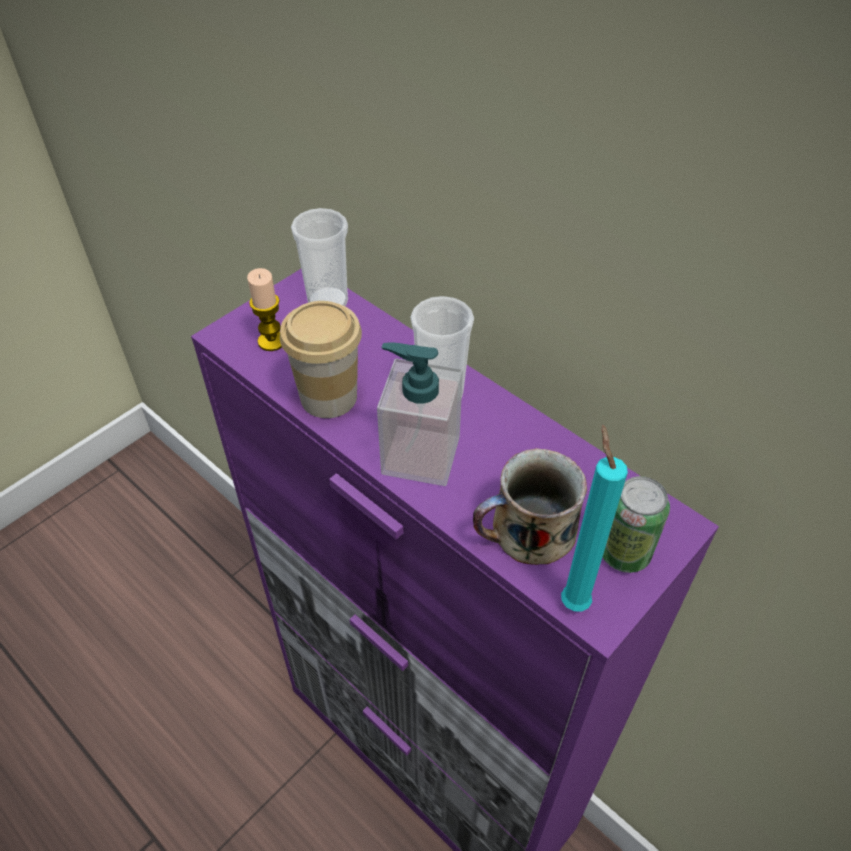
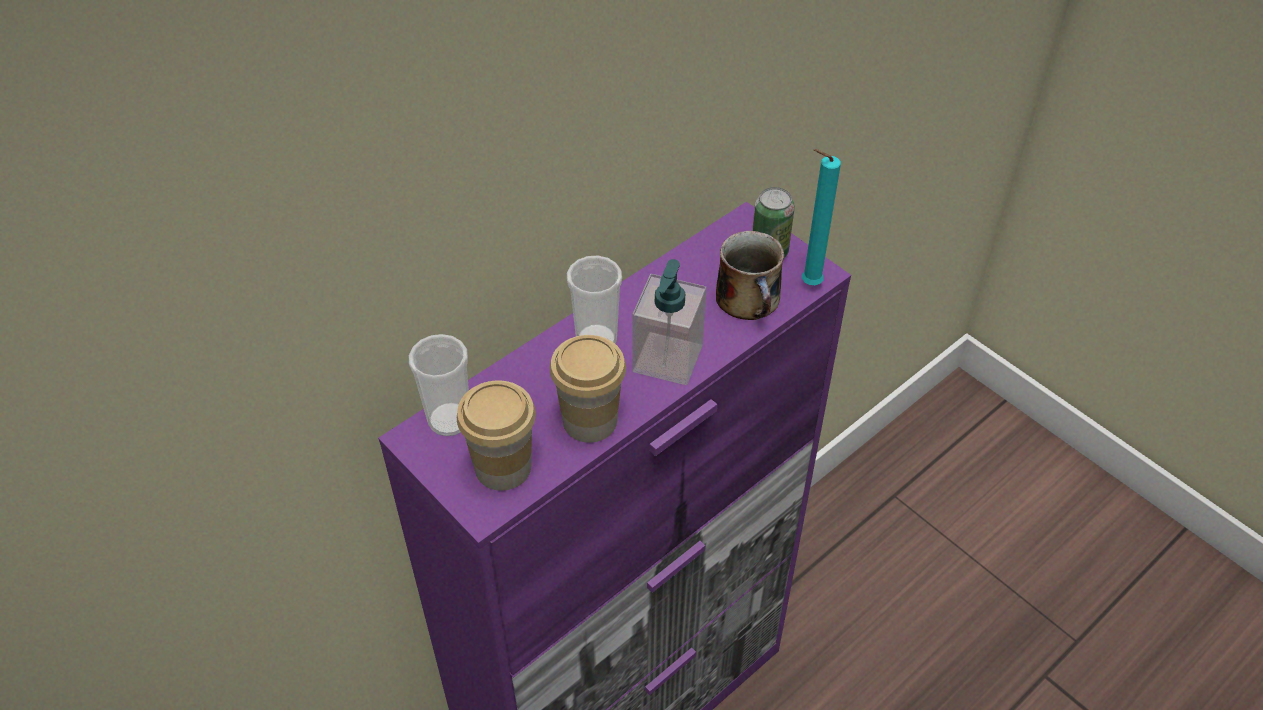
camera: 85 degrees left, 0 degrees up
(272, 341) = (503, 467): candle -> cup

